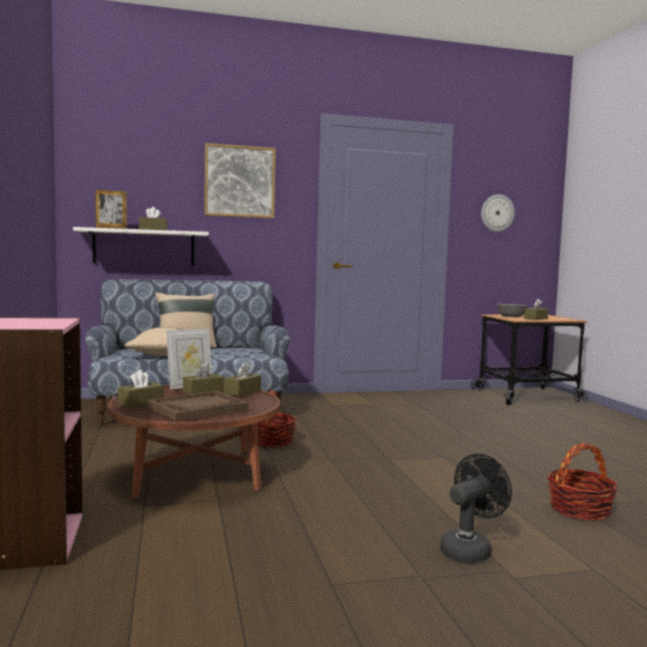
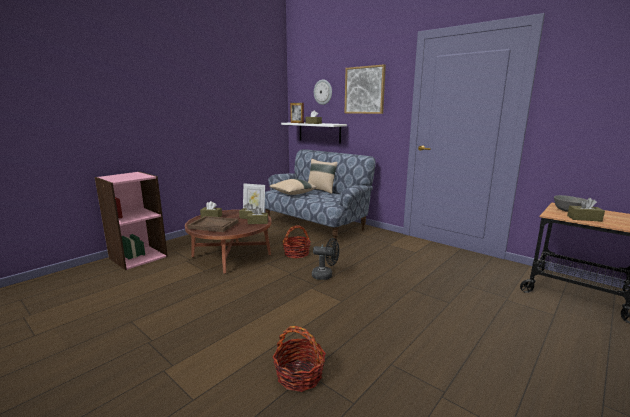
camera: 55 degrees right, 10 degrees up
(470, 549) = (194, 346): black fan -> black fan (325, 276)
(497, 213) = (592, 100): wall clock -> wall clock (323, 92)

